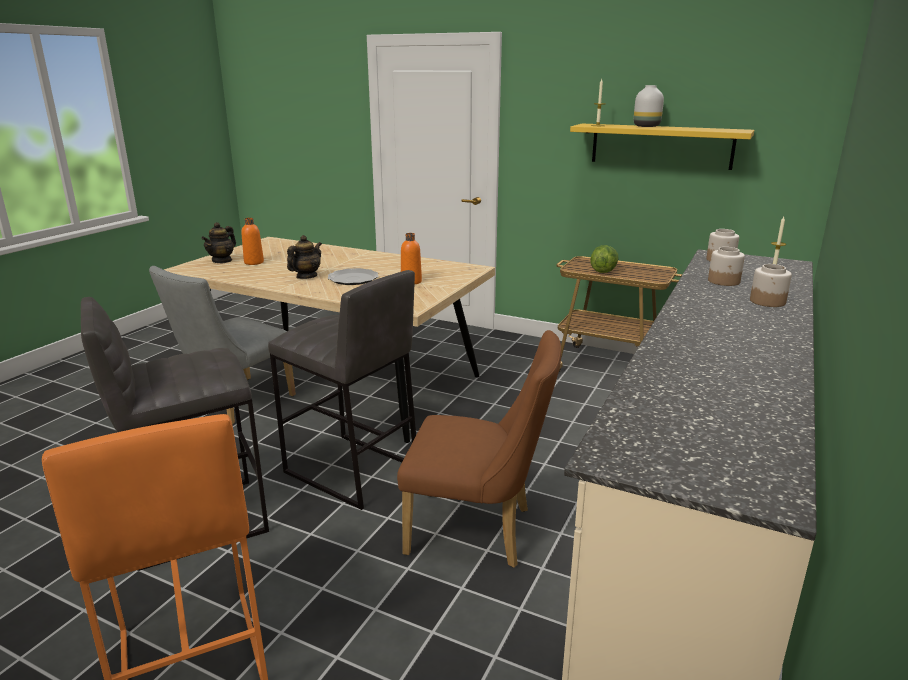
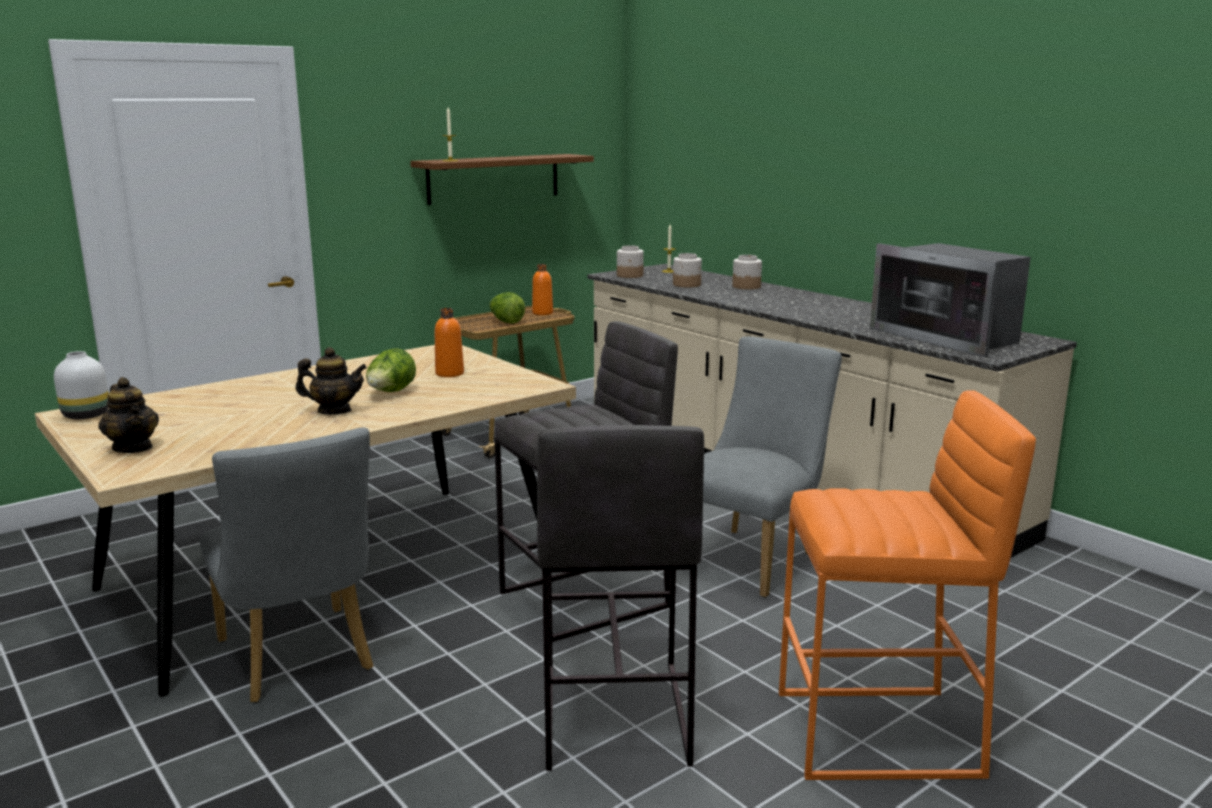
camera: 65 degrees left, 5 degrees down
(254, 262) = (192, 431): orange bottle -> orange bottle (542, 313)
(306, 276) = (334, 411): teapot -> teapot turned 120 degrees clockwise
(353, 279) = (391, 393): plate -> lettuce
(479, 531) = (752, 557): brown chair -> grey chair
(646, 126) = (489, 158): white vase -> white vase (85, 415)
(661, 146) = (494, 178): yellow shelf -> brown shelf
(681, 424) = (948, 337): none -> microwave

